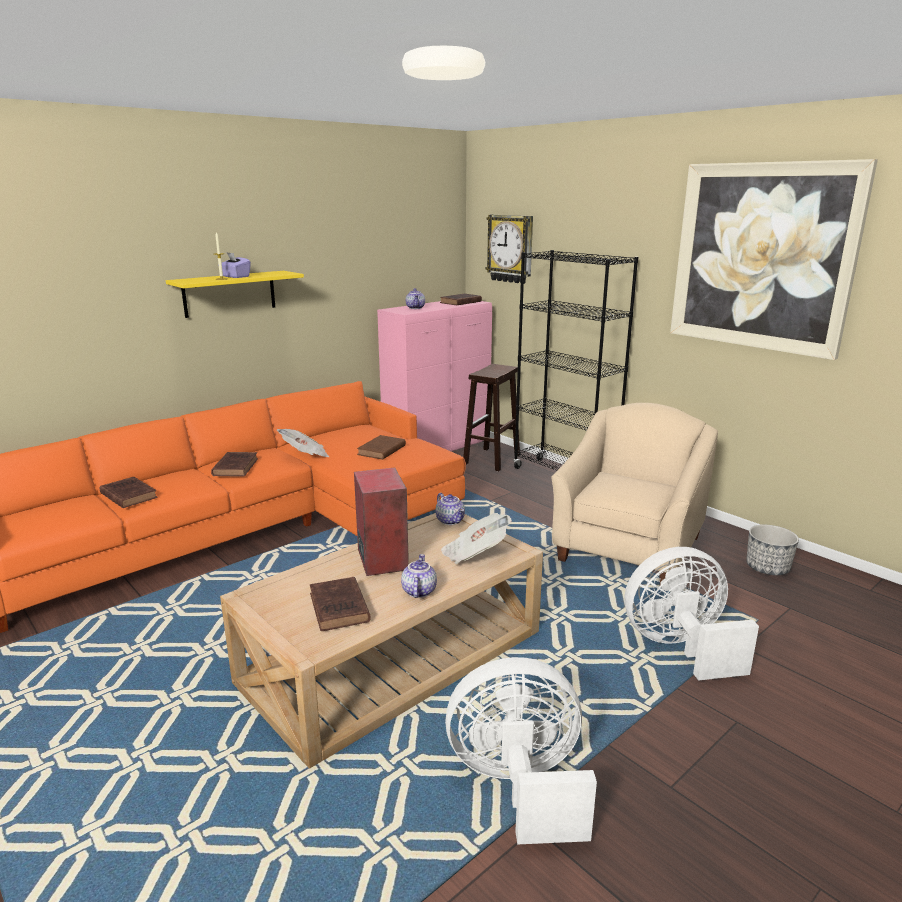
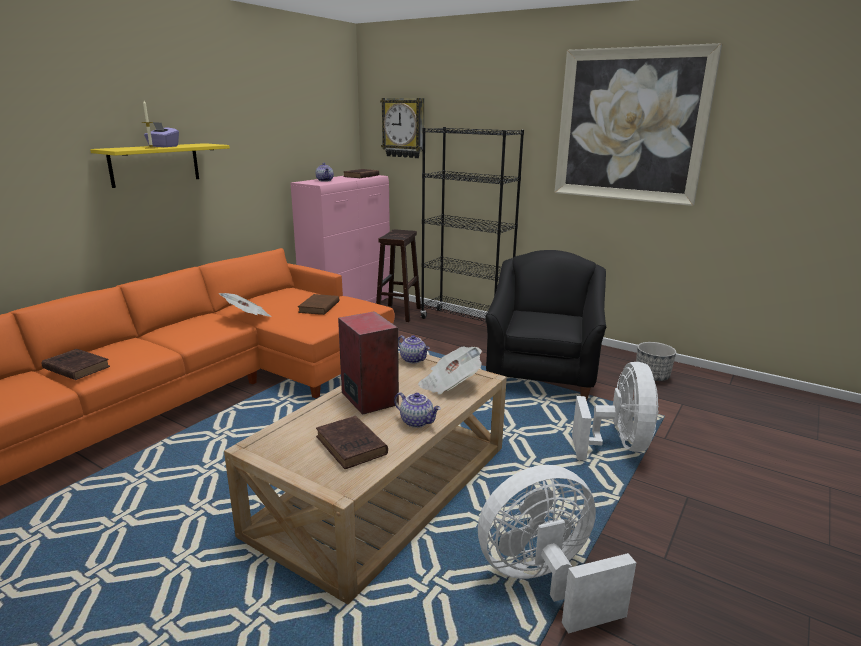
camera: 15 degrees left, 0 degrees up
(236, 467) = (182, 332): brown book -> none
(418, 591) = (417, 421): teapot -> teapot turned 135 degrees clockwise
(628, 549) = (542, 373): beige armchair -> black armchair
(680, 647) = (618, 445): white fan -> white fan turned 120 degrees clockwise

